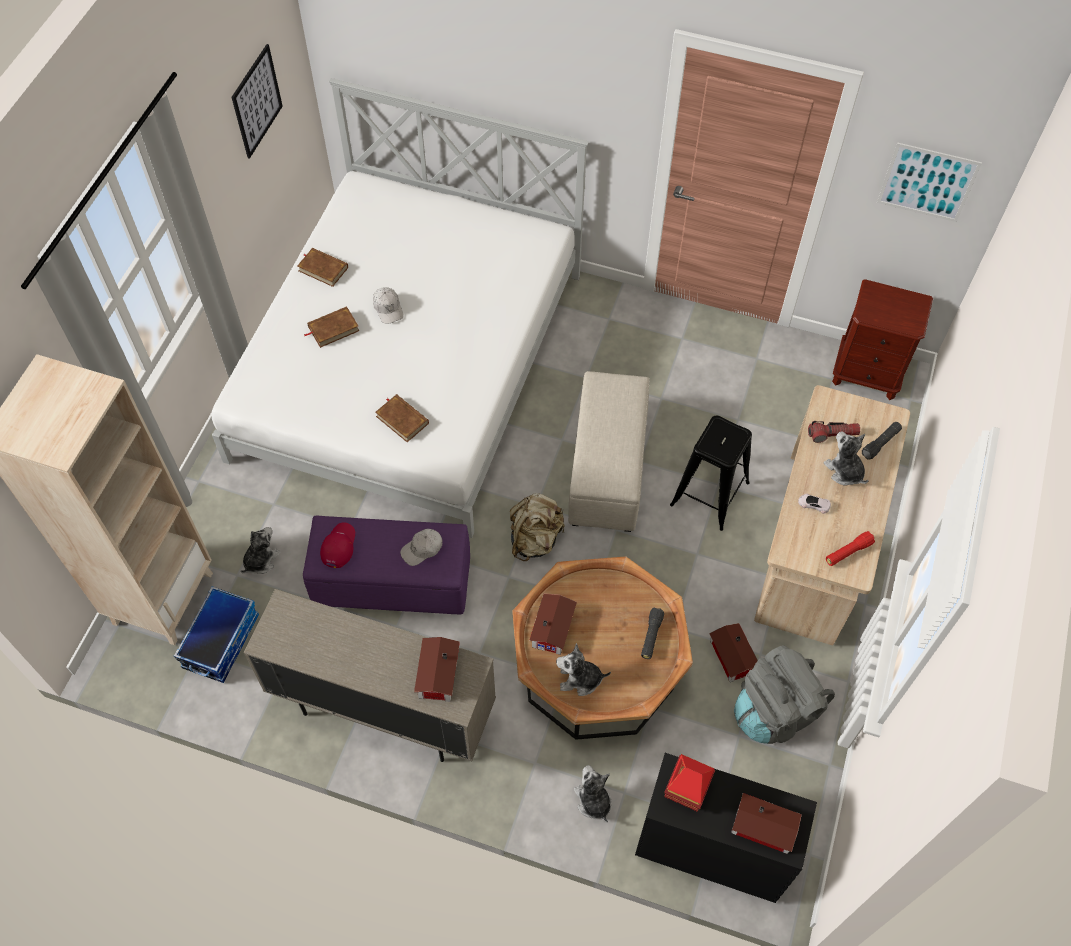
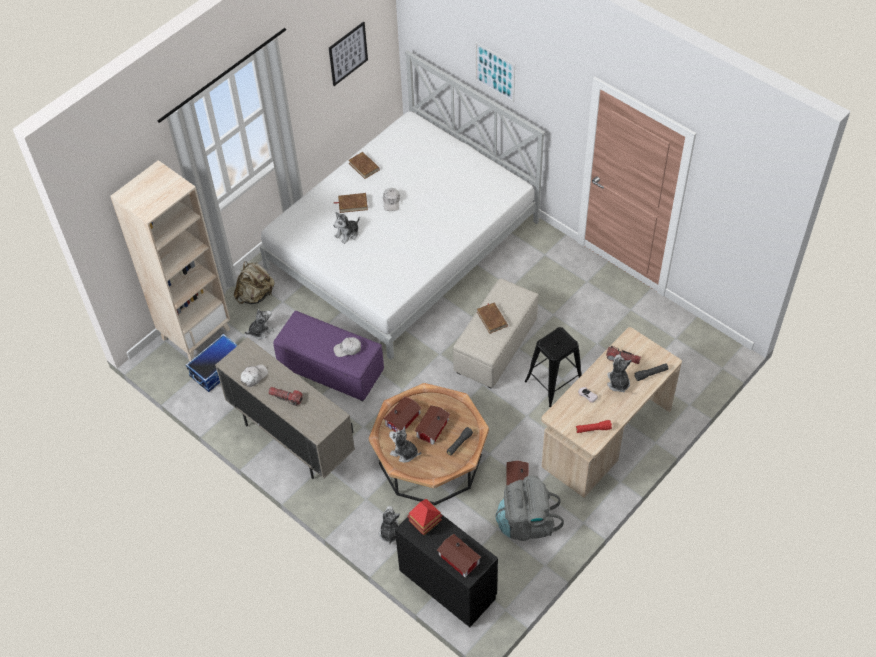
camera: 25 degrees right, 5 degrees down
(315, 650) = (254, 377): none -> white cap
(338, 546) = (300, 331): red cap -> none
(346, 375) = (347, 234): none -> plush toy
(382, 666) = (286, 397): none -> flashlight
(402, 419) = (368, 269): brown book -> brown book (492, 319)
(436, 675) = (313, 412): toy house -> toy house (431, 429)
(535, 539) = (429, 373): beige backpack -> beige backpack (255, 295)
(867, 374) = (701, 342): brown nightstand -> none
(927, 182) = (736, 216): picture -> picture (495, 72)

